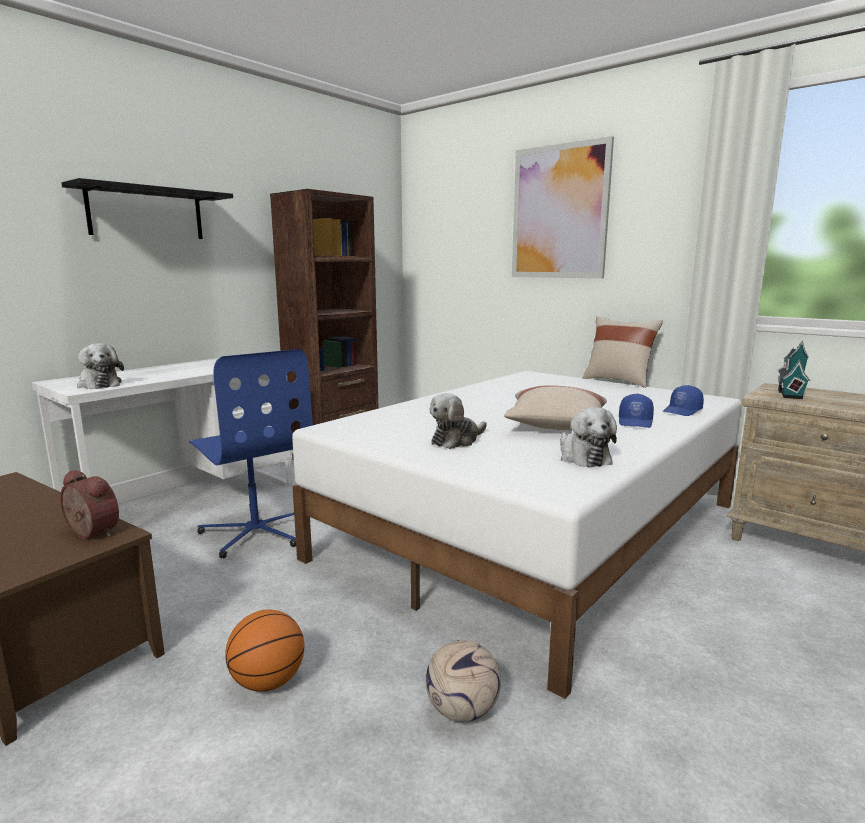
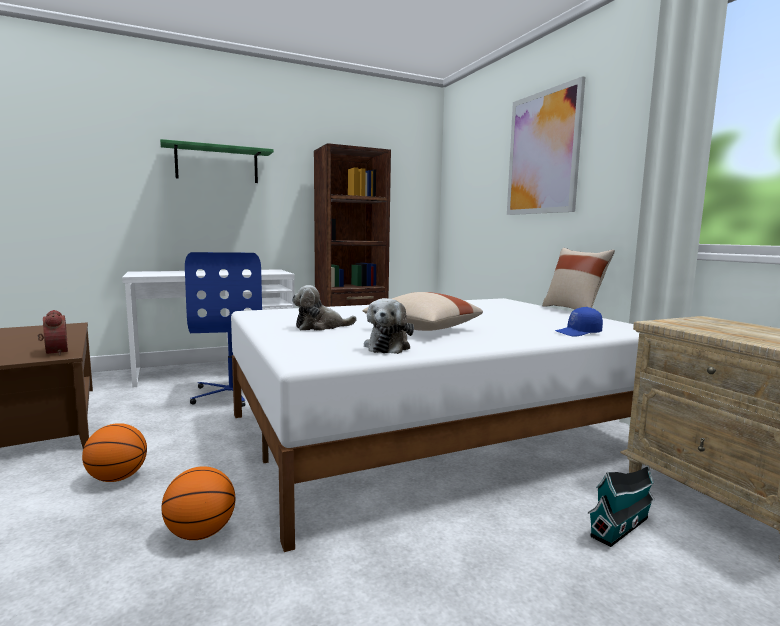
camera: 25 degrees right, 5 degrees down
(99, 384) = (154, 274): plush toy -> none
(146, 213) = (217, 164): black shelf -> green shelf
(461, 711) = (201, 533): football -> basketball
(636, 422) = (506, 334): blue cap -> none
(789, 392) = (707, 323): toy house -> toy house (621, 526)

